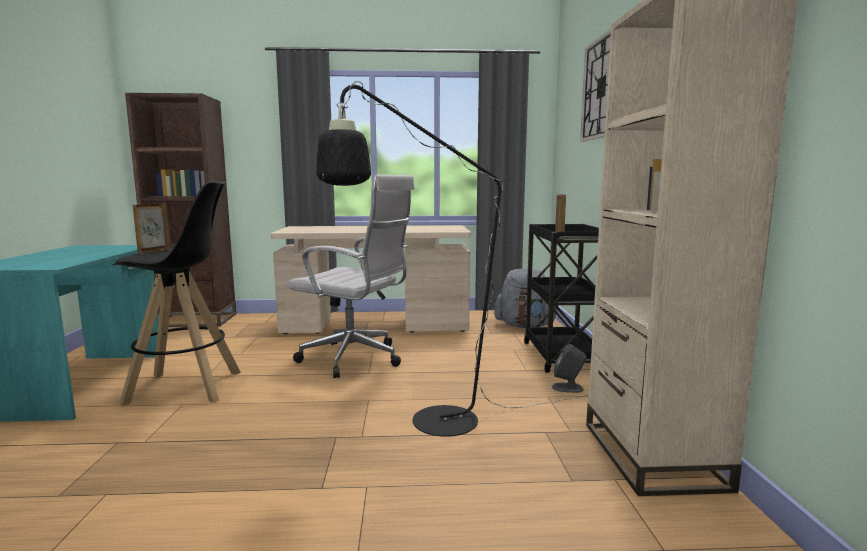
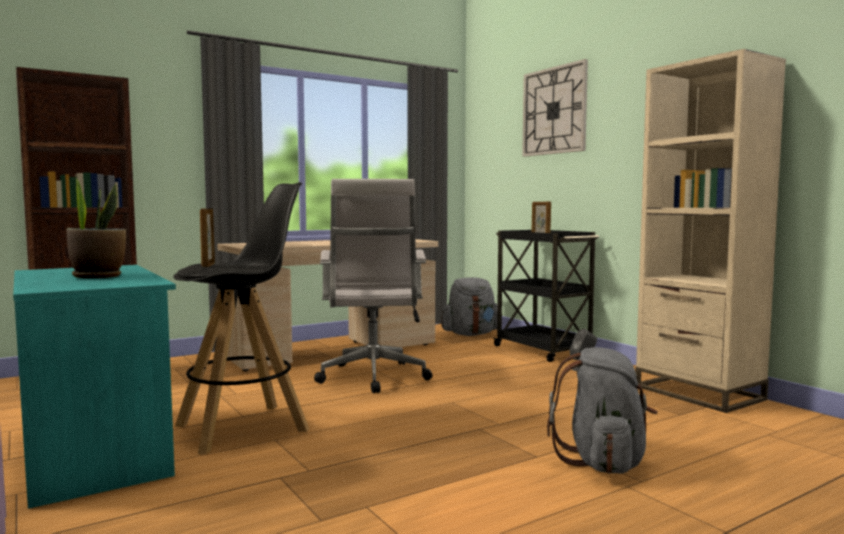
camera: 30 degrees left, 5 degrees down
(67, 256) = (98, 276): none -> potted plant
(356, 359) = (373, 378): white office chair -> white office chair turned 90 degrees clockwise
(368, 518) = (603, 461): none -> grey backpack
(428, 423) = (531, 406): black floor lamp -> none

